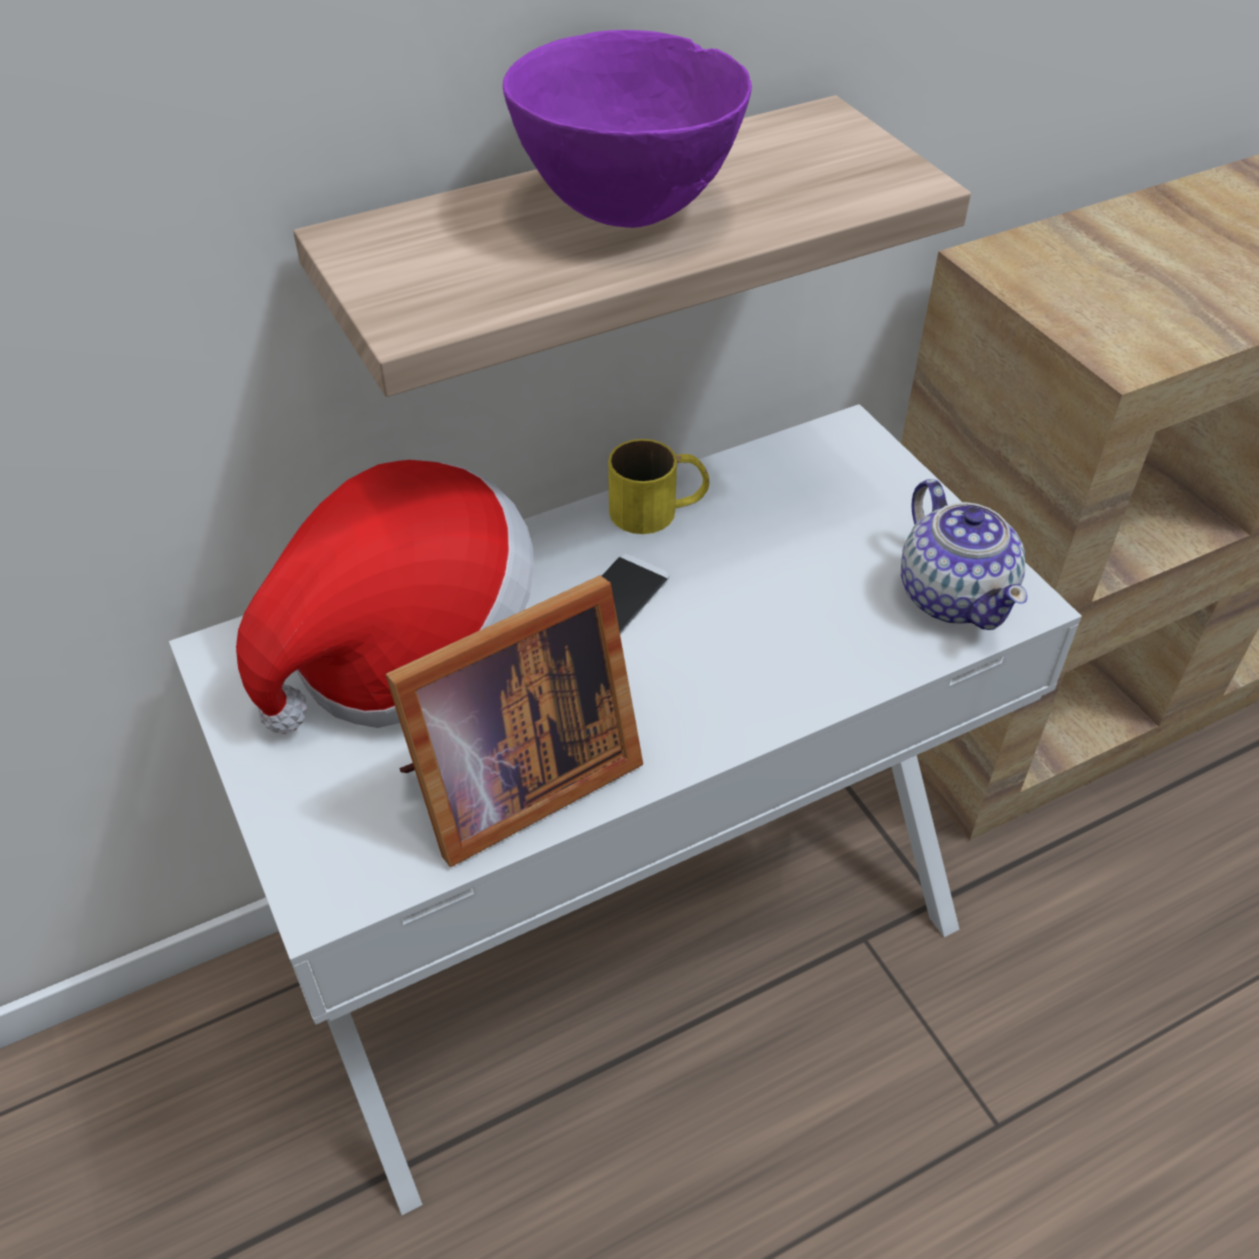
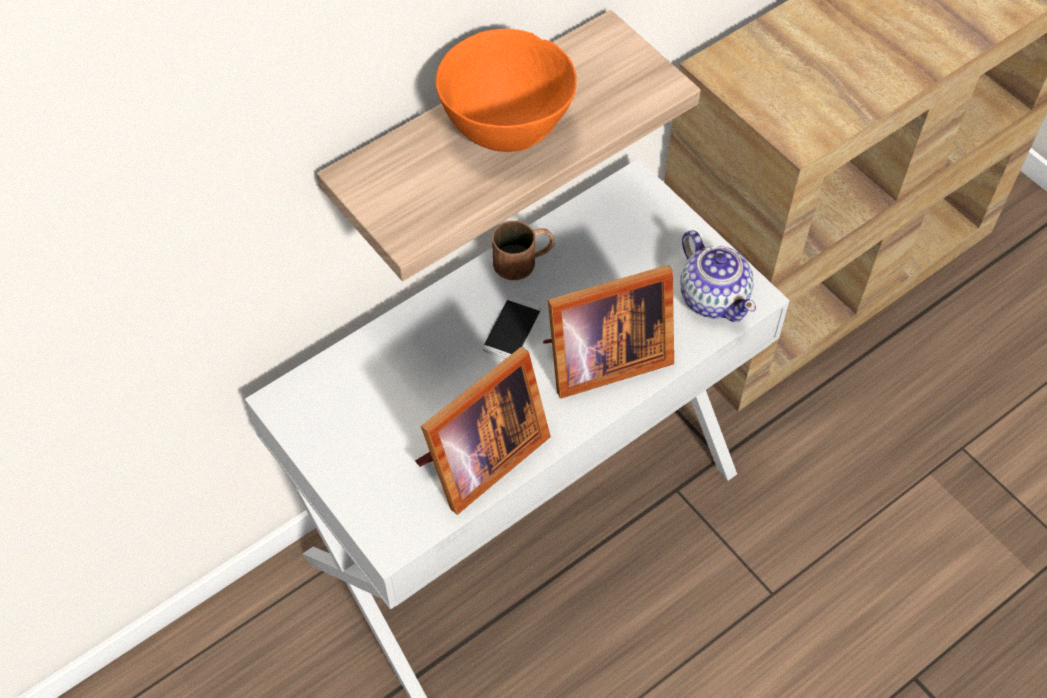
camera: 10 degrees left, 10 degrees up
(405, 650) = (392, 384): hat -> none
(627, 209) = (506, 130): purple bowl -> orange bowl
(659, 509) = (524, 260): yellow mug -> brown mug
(753, 660) = (601, 359): none -> picture frame

